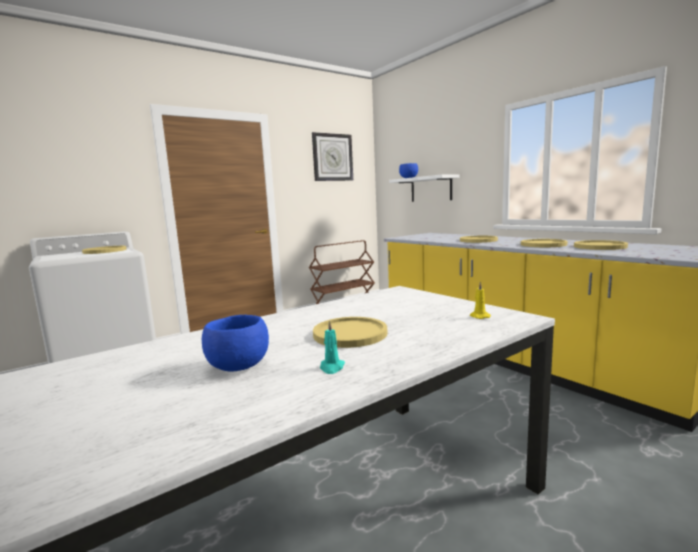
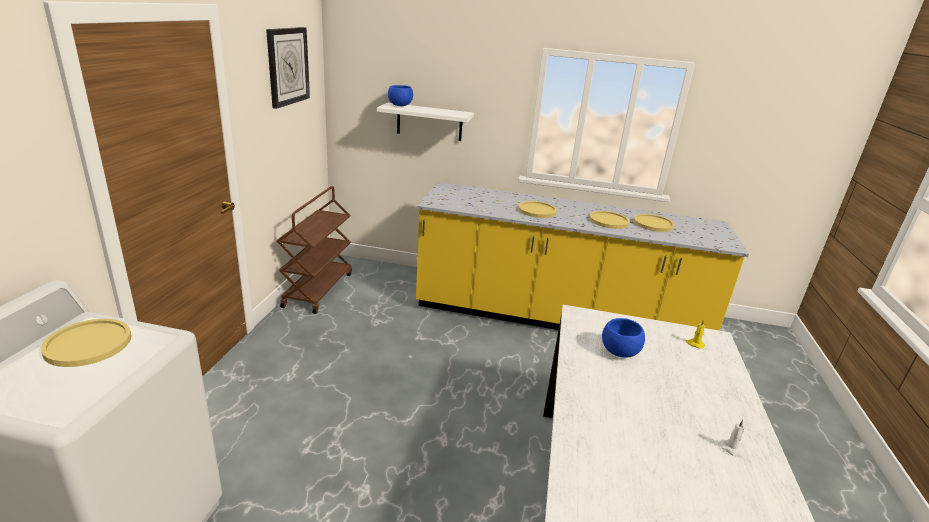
camera: 45 degrees left, 15 degrees up
(239, 367) = (688, 482): blue bowl -> blue bowl (619, 352)
(332, 367) = (732, 449): turquoise candle -> white candle
(350, 334) = (668, 402): yellow plate -> none

